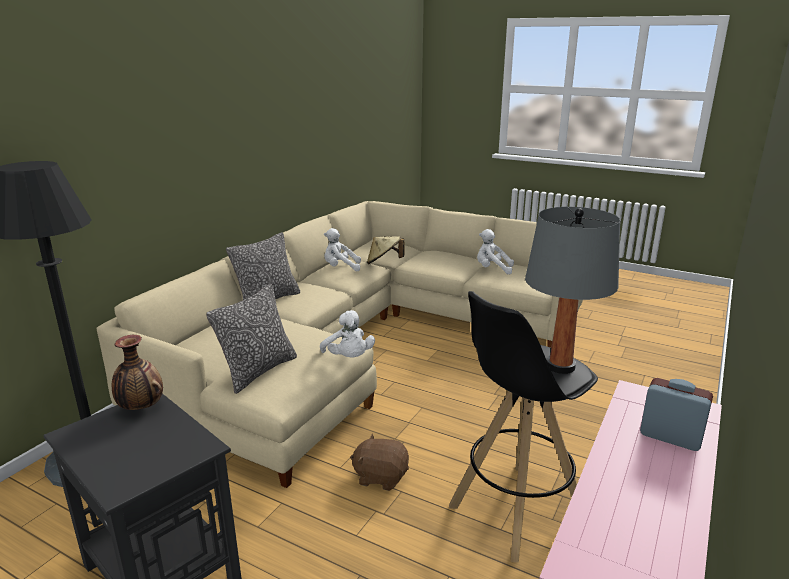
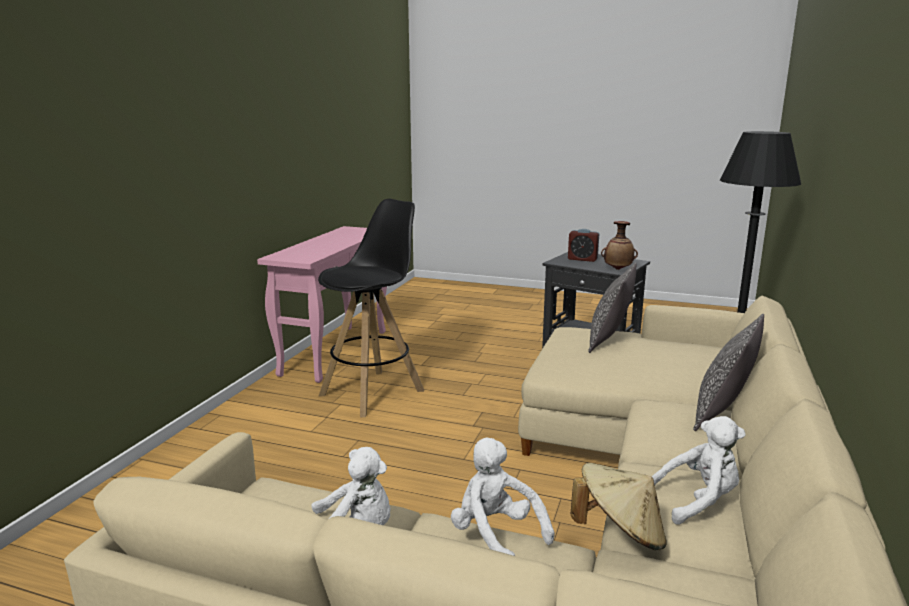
camera: 170 degrees right, 5 degrees down
(348, 358) = (537, 359): white plush toy -> white plush toy (495, 535)
(380, 476) = (483, 401): brown plush toy -> none
(560, 366) = (344, 272): grey table lamp -> none
(670, 437) = (304, 250): alarm clock -> alarm clock (582, 259)

